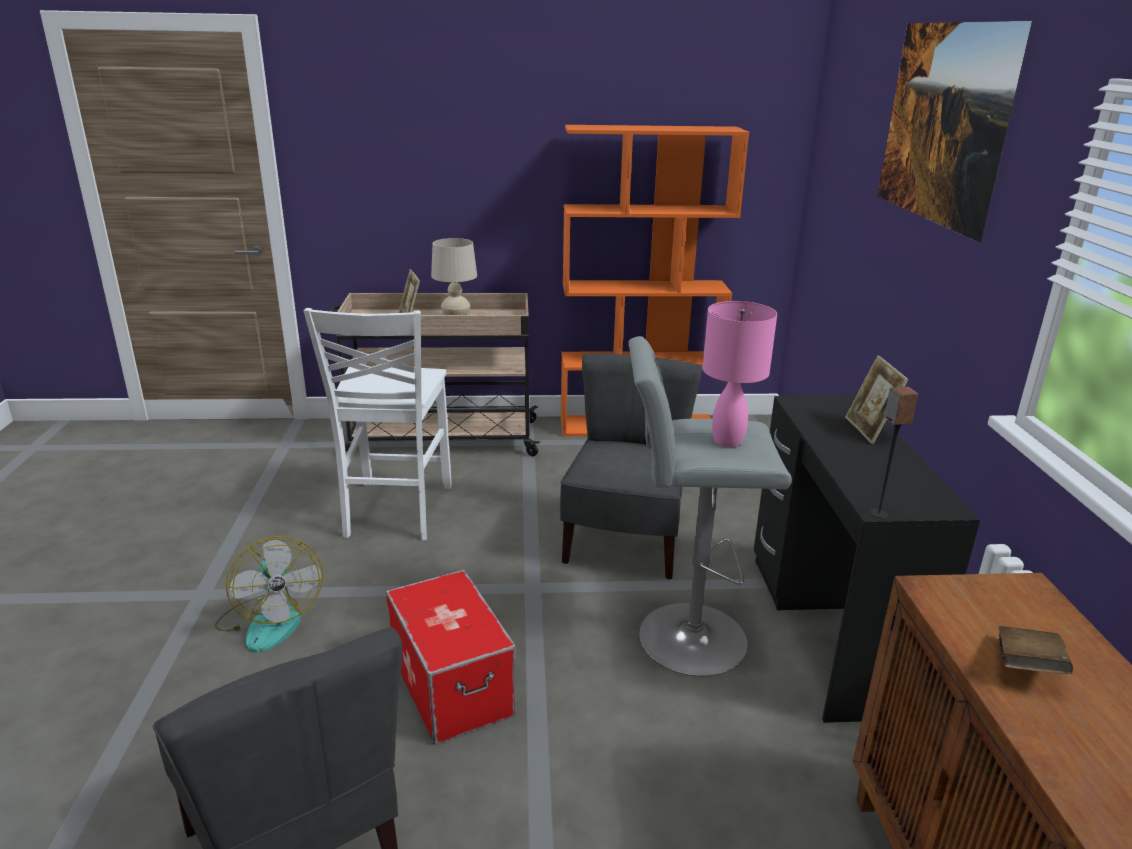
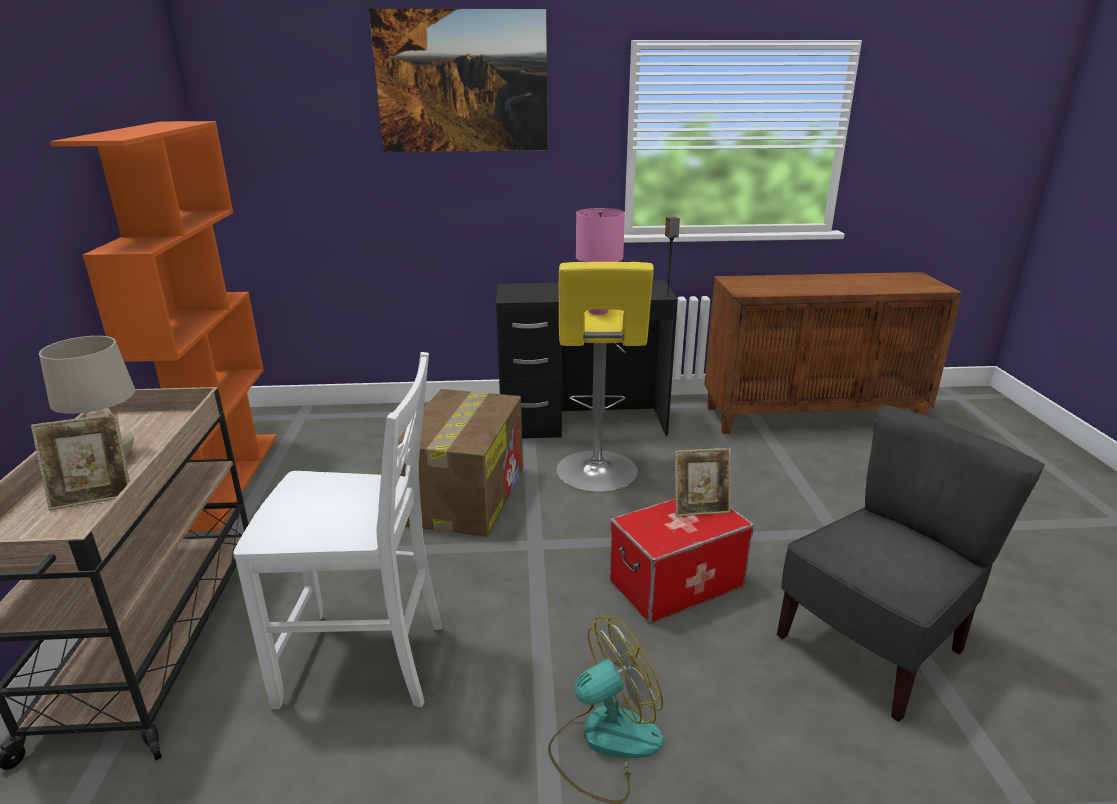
camera: 90 degrees left, 0 degrees up
(625, 542) = (465, 494): grey chair -> cardboard box
(684, 638) = (597, 474): grey stool -> yellow stool
(869, 430) = (557, 287): picture frame -> picture frame (700, 509)
(1027, 667) = (792, 286): brown book -> none

